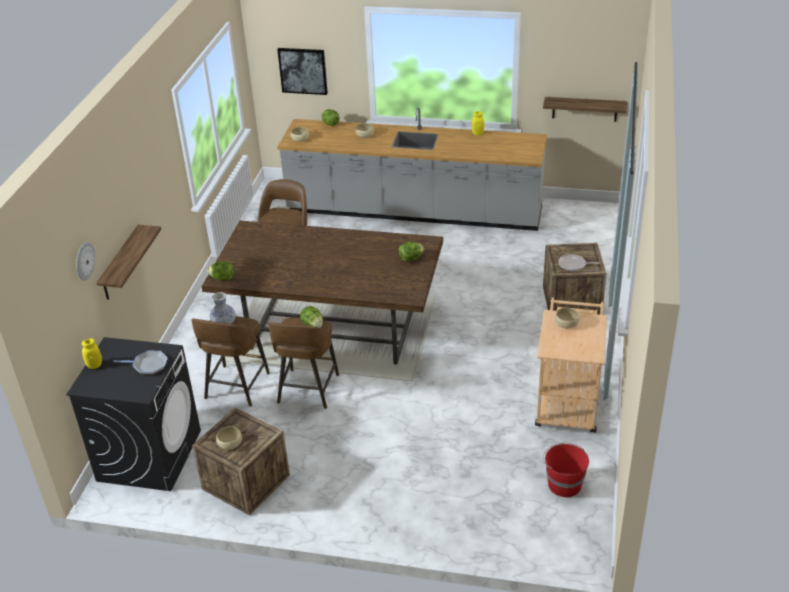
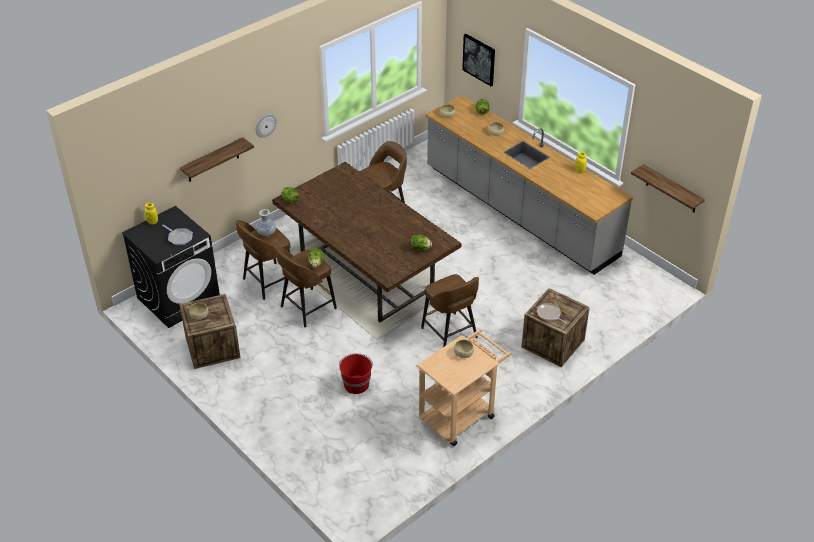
camera: 35 degrees right, 5 degrees up
(84, 261) = (169, 150): wall clock -> wall clock (265, 125)
(474, 339) = (450, 334): none -> brown stool
(564, 484) = (393, 466): red bucket -> red bucket (356, 384)

